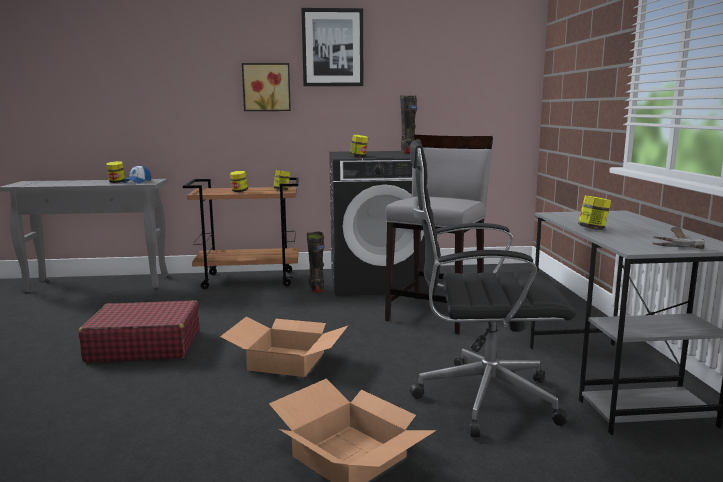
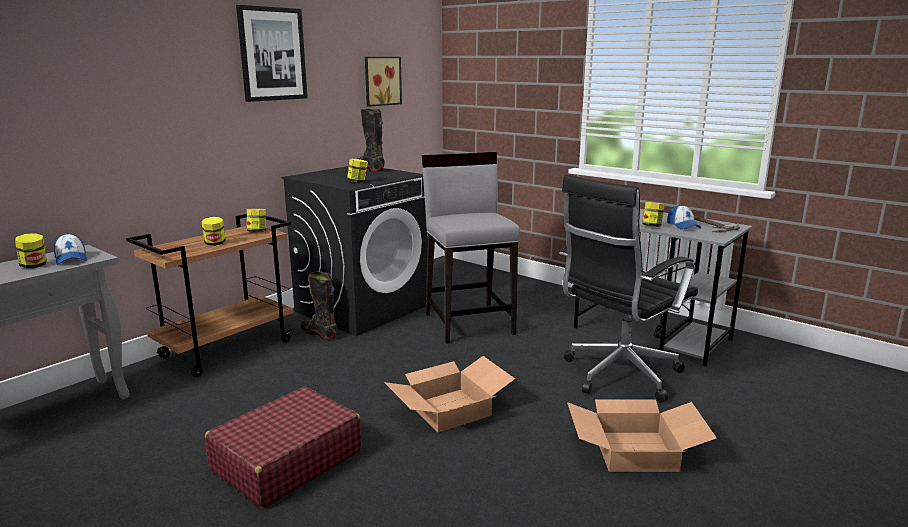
camera: 45 degrees left, 5 degrees up
(266, 87) = (204, 105): picture -> picture (381, 81)
(636, 234) = (683, 226): none -> cap

